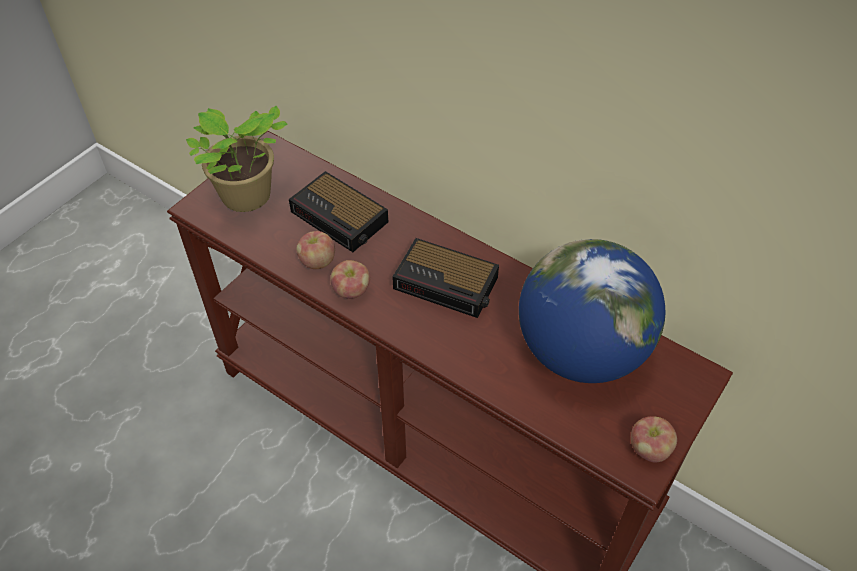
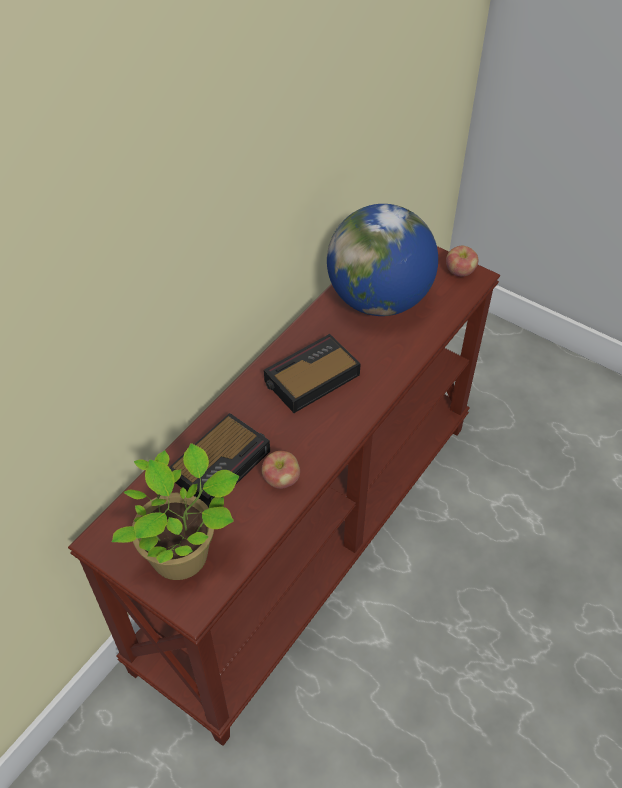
camera: 90 degrees left, 0 degrees up
(351, 291) = (319, 450): apple -> none
(448, 284) = (310, 379): alarm clock -> alarm clock turned 150 degrees counterclockwise

